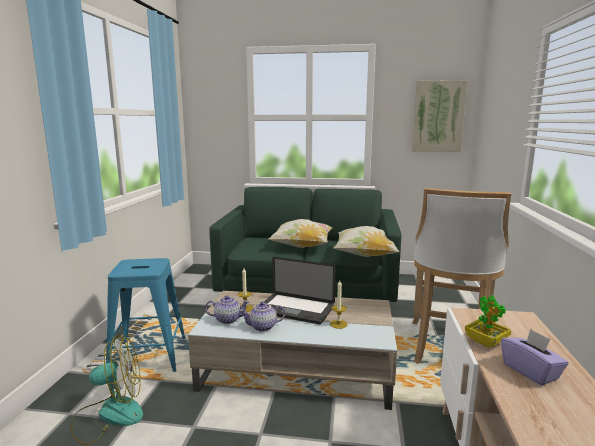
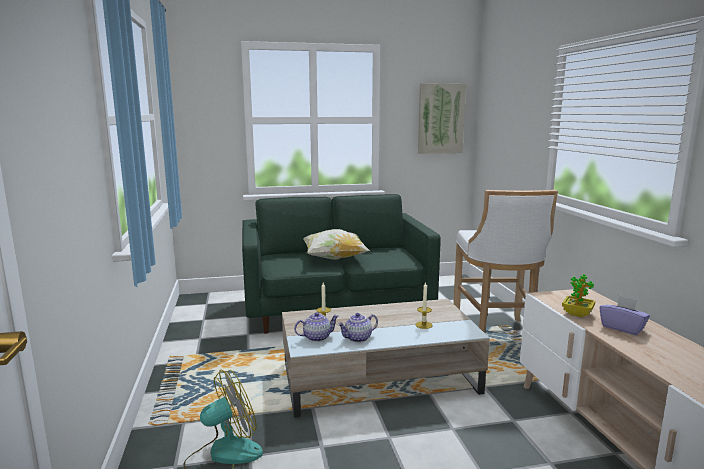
camera: 20 degrees left, 0 degrees up
(148, 356) = (214, 396): blue stool -> none
(295, 310) = (373, 319): laptop -> none
(365, 256) = (404, 260): pillow -> none

